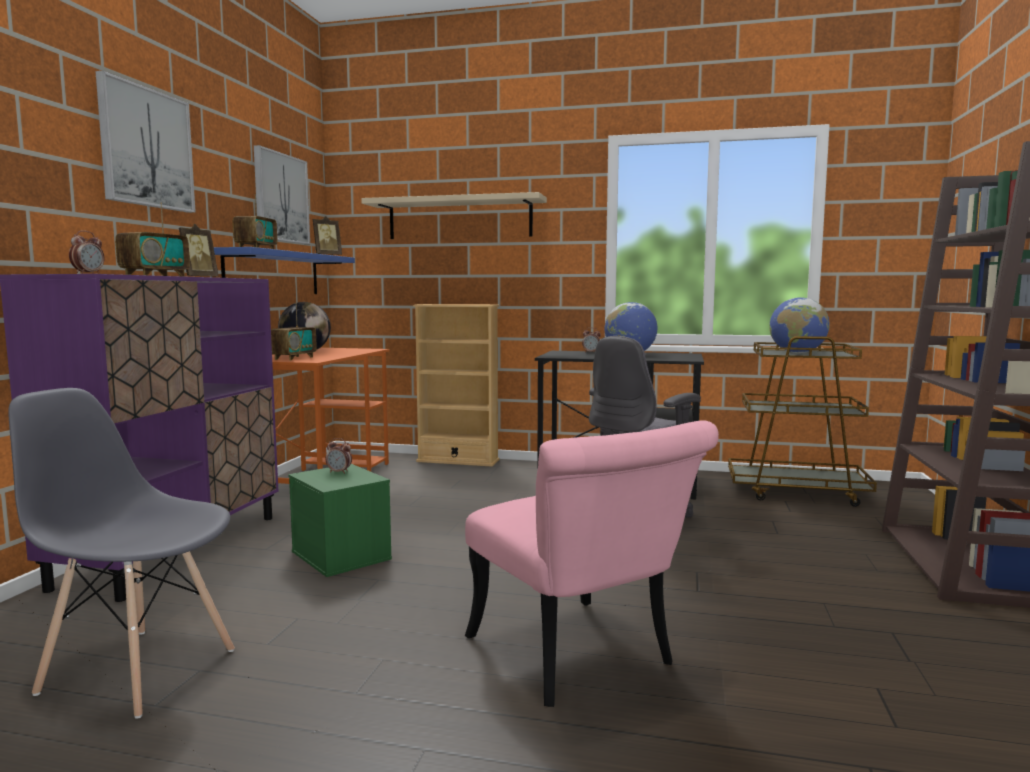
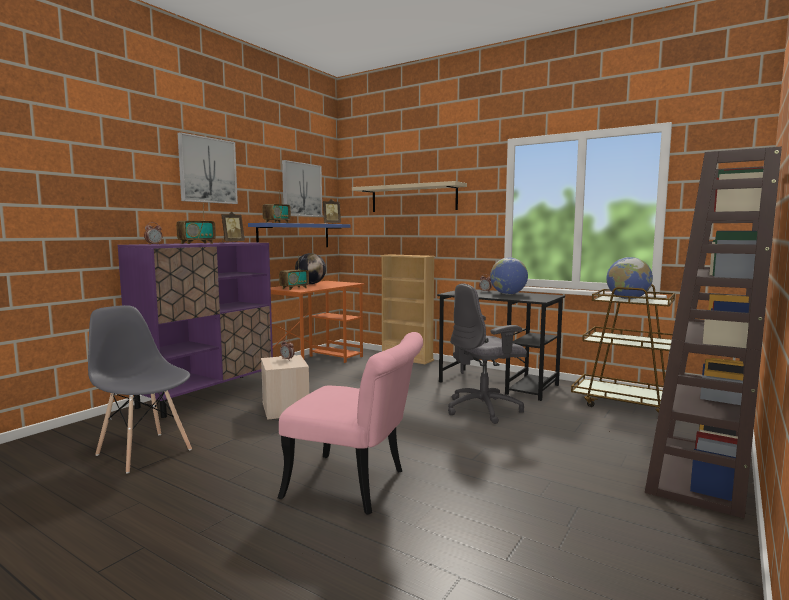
camera: 20 degrees right, 0 degrees up
(342, 555) = (286, 408): green storage box -> beige storage box
(581, 659) = (357, 486): pink chair -> pink chair turned 60 degrees counterclockwise

